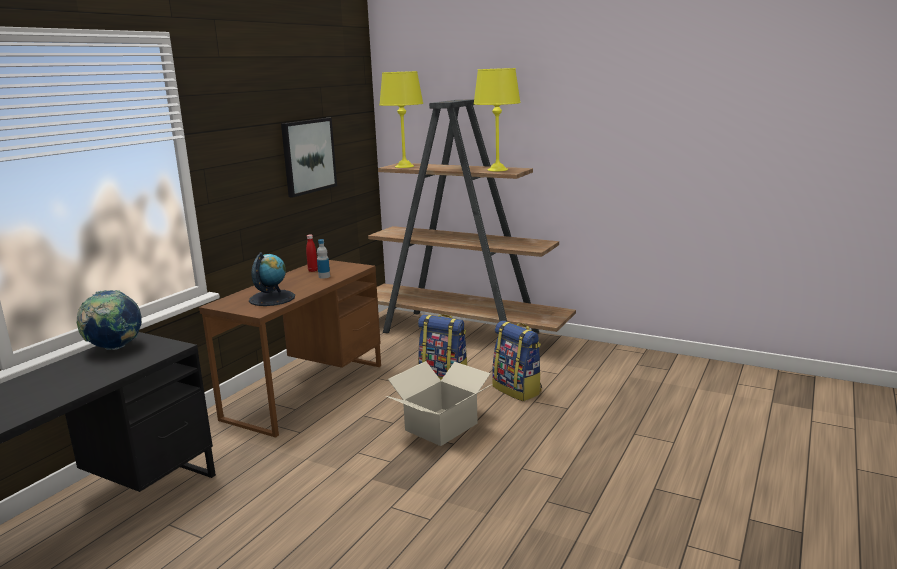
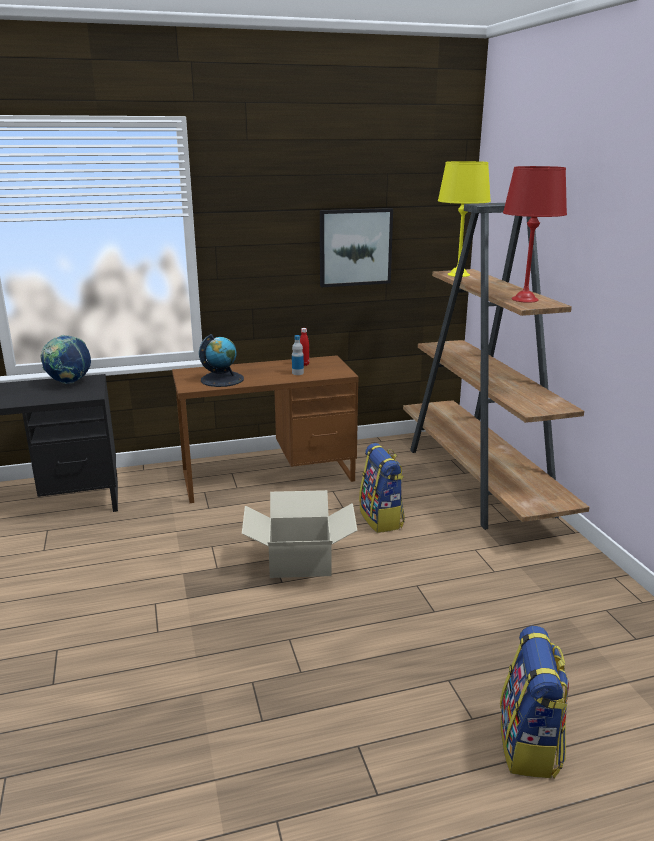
camera: 45 degrees right, 5 degrees up
(497, 170) = (524, 299): yellow table lamp -> red table lamp
(518, 390) = (423, 565): backpack -> backpack (529, 745)

